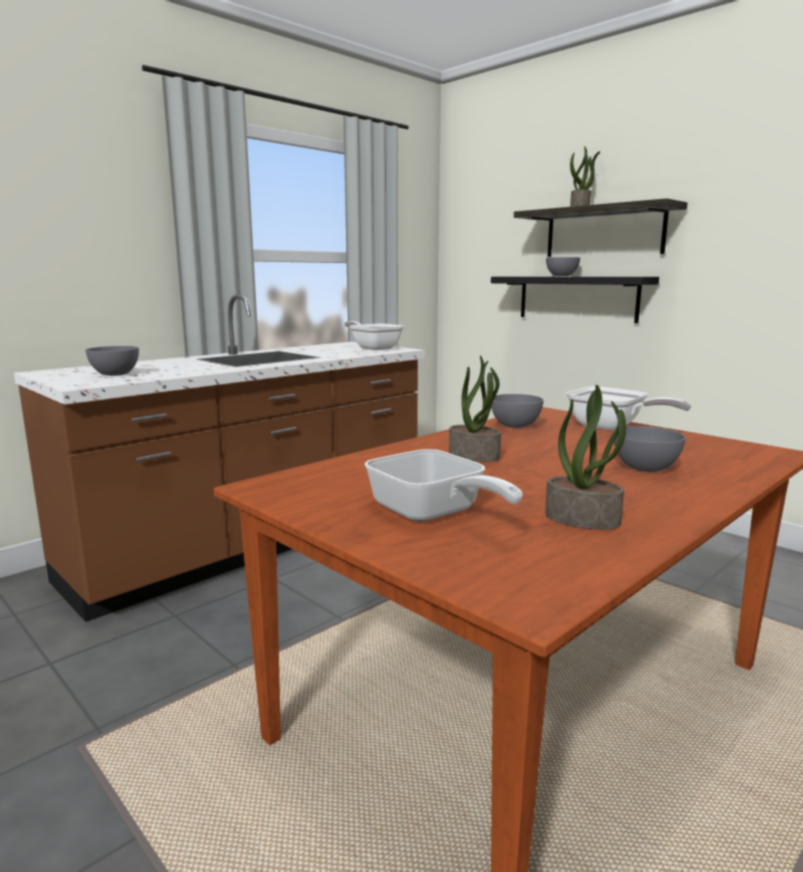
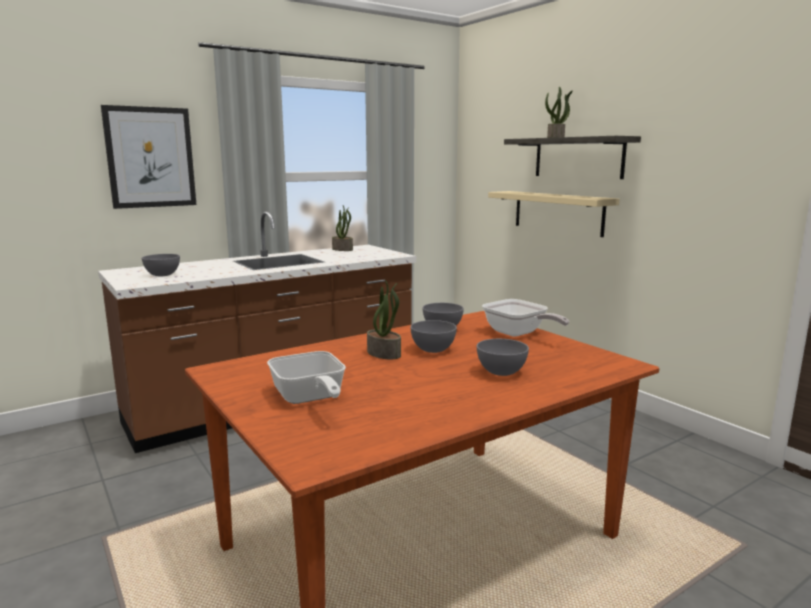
camera: 10 degrees right, 0 degrees up
(78, 220) = (150, 157): none -> picture
(373, 348) = (377, 253): frying pan -> none
(562, 276) = (543, 194): grey bowl -> grey bowl (433, 350)
(577, 298) = (558, 212): black shelf -> beige shelf
(583, 519) = (408, 410): potted plant -> potted plant (343, 249)

